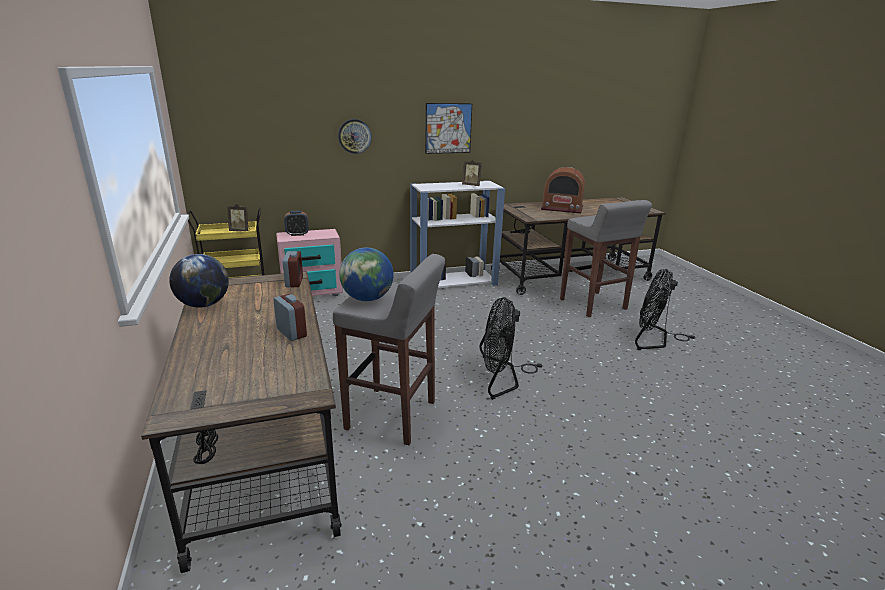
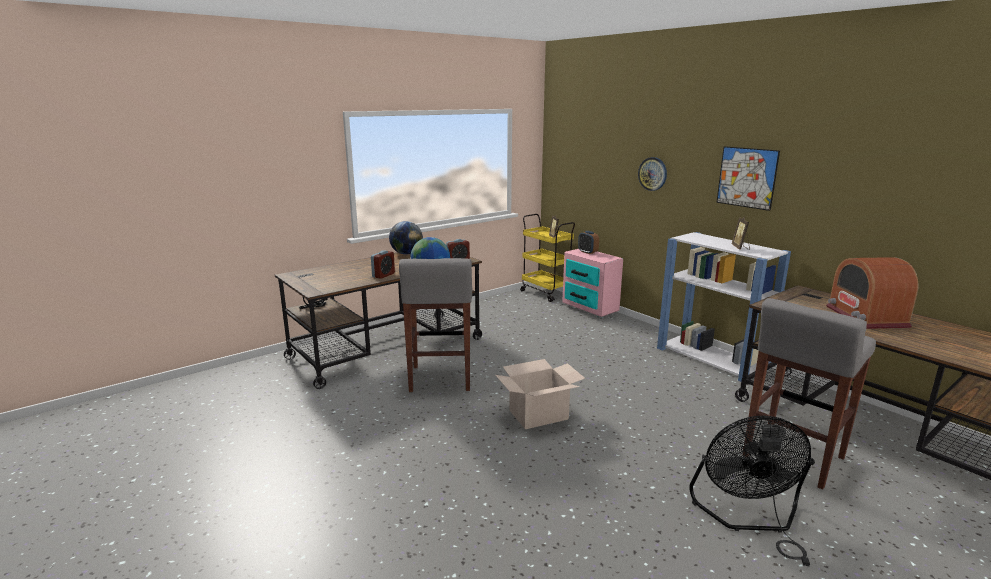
camera: 70 degrees right, 5 degrees down
(503, 375) = (538, 415): black fan -> cardboard box

